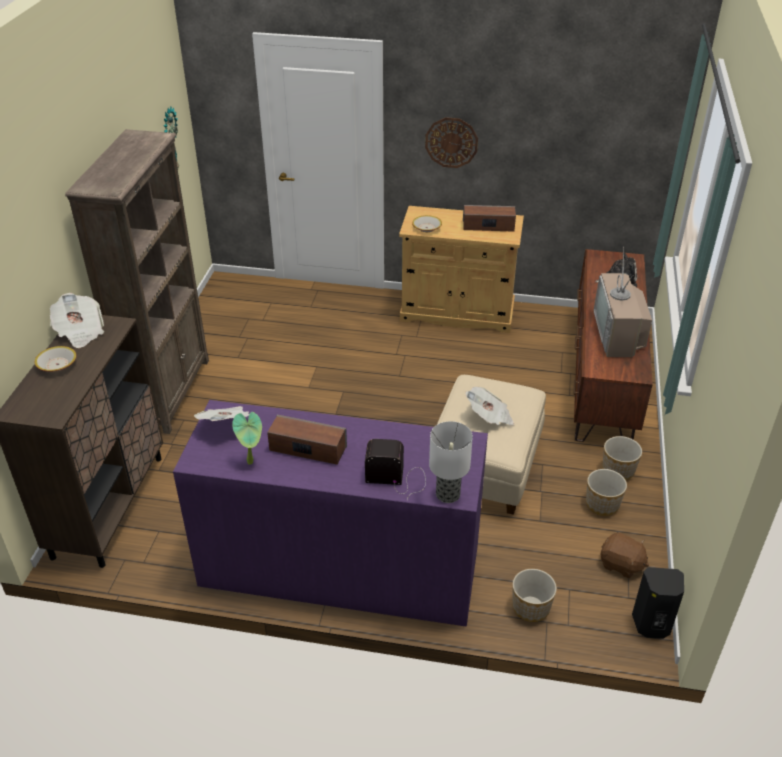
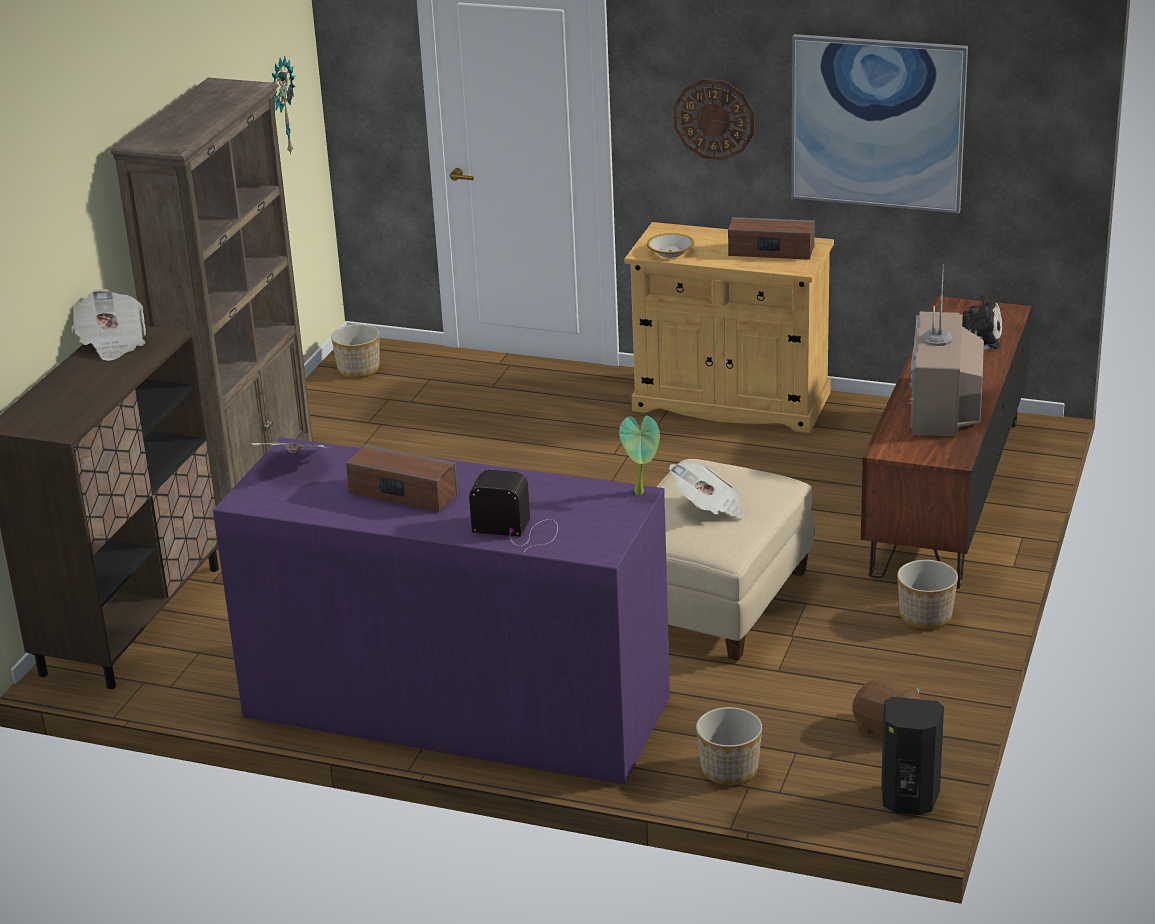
camera: 10 degrees right, 10 degrees down
(57, 365) = (76, 378): bowl -> none
(252, 461) = (322, 504): potted plant -> potted plant (641, 493)
(448, 494) = (583, 549): table lamp -> none
(557, 144) = (877, 123): none -> picture
(602, 504) = (885, 656): planter -> planter (359, 369)

